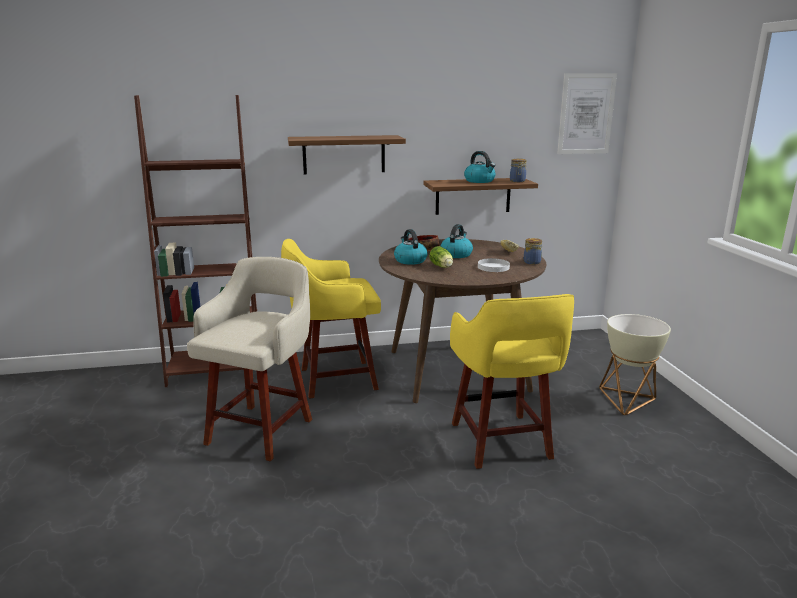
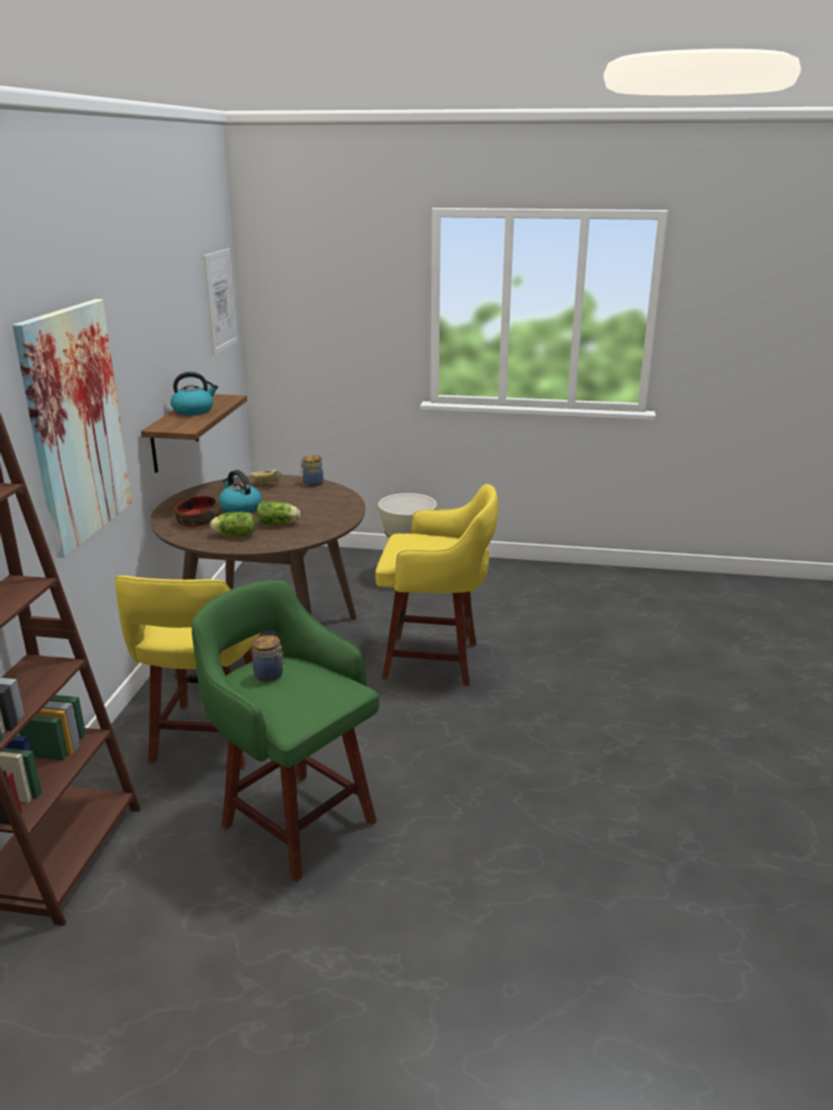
camera: 70 degrees left, 5 degrees up
(263, 429) = (295, 820): beige stool -> green stool
(344, 154) = (76, 425): shelf -> picture
(410, 260) = (233, 535): kettle -> lettuce
(493, 267) = (309, 502): white plate -> none
(517, 181) = (222, 399): jar -> jar (270, 675)

